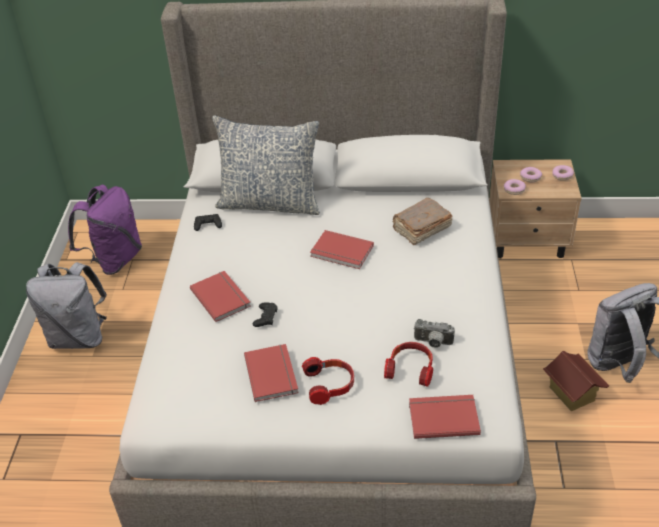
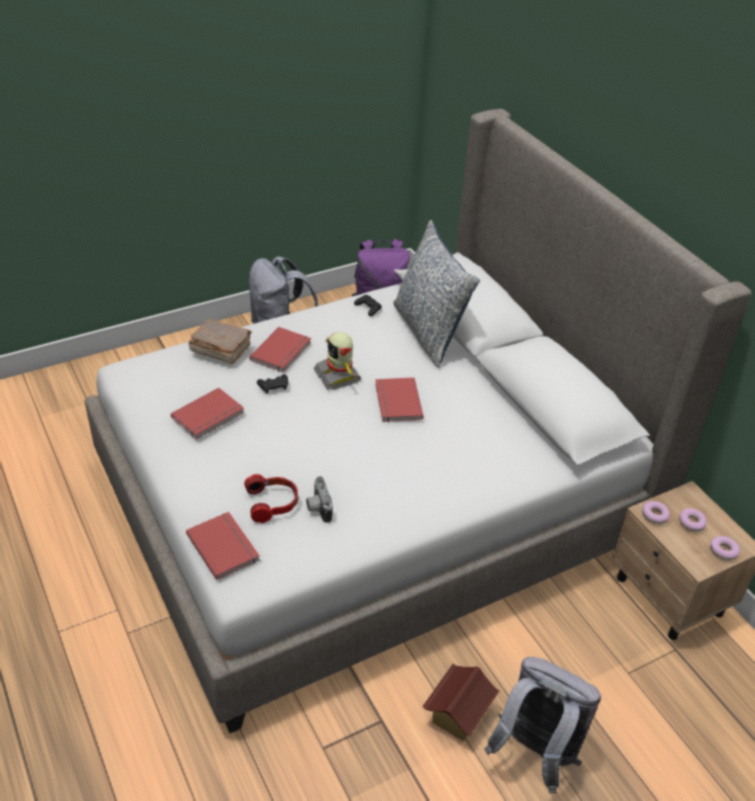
camera: 55 degrees right, 0 degrees up
(282, 274) = (338, 375): none -> toy robot
(330, 385) = (220, 457): headphones -> none
(421, 229) = (477, 445): brown book -> brown book (220, 349)

